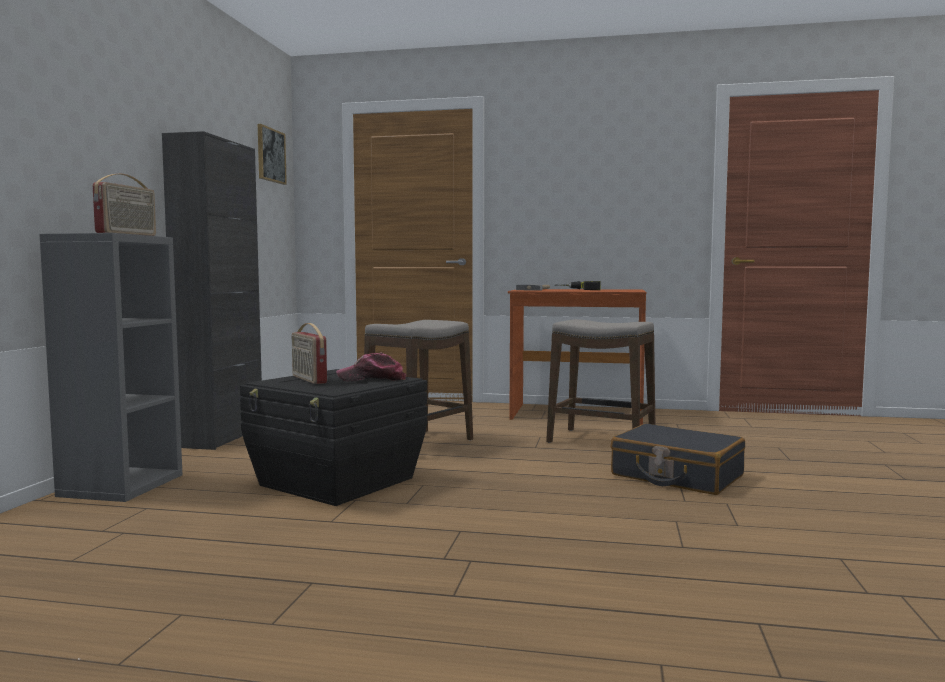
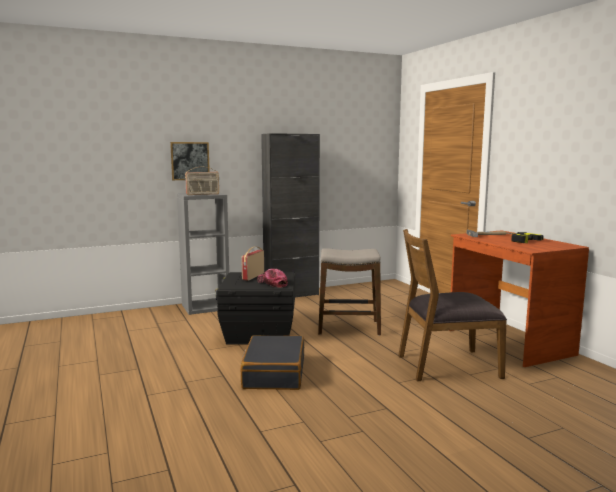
camera: 55 degrees right, 5 degrees up
(270, 155) = (370, 127): picture -> picture (190, 161)
(601, 441) = (447, 365): stool -> brown chair
(676, 476) = (401, 404): black suitcase -> black suitcase (273, 373)

